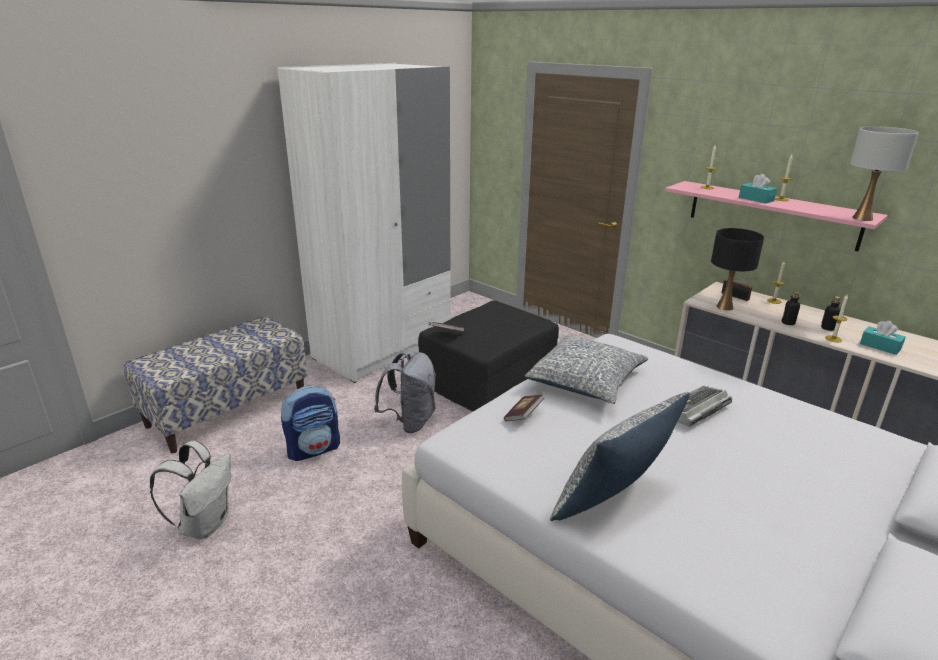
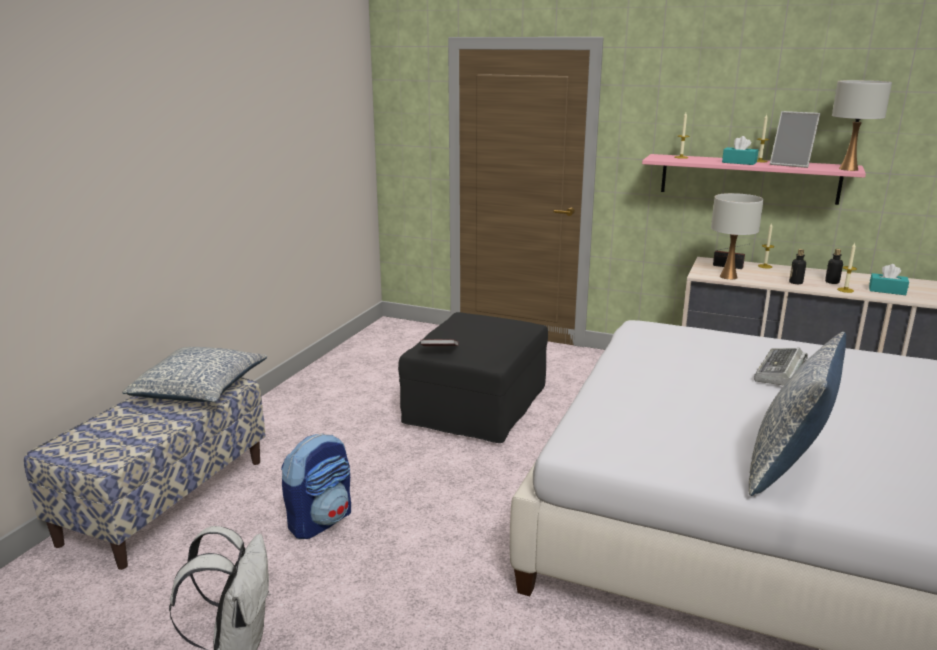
camera: 20 degrees left, 5 degrees down
(383, 348) = (324, 392): white wardrobe -> none
(410, 422) = (418, 466): grey backpack -> none
(523, 415) = (625, 407): book -> none
(586, 381) = (655, 365): pillow -> pillow (200, 390)
(724, 307) = (728, 277): black table lamp -> white table lamp
(808, 206) = (791, 164): none -> picture frame

